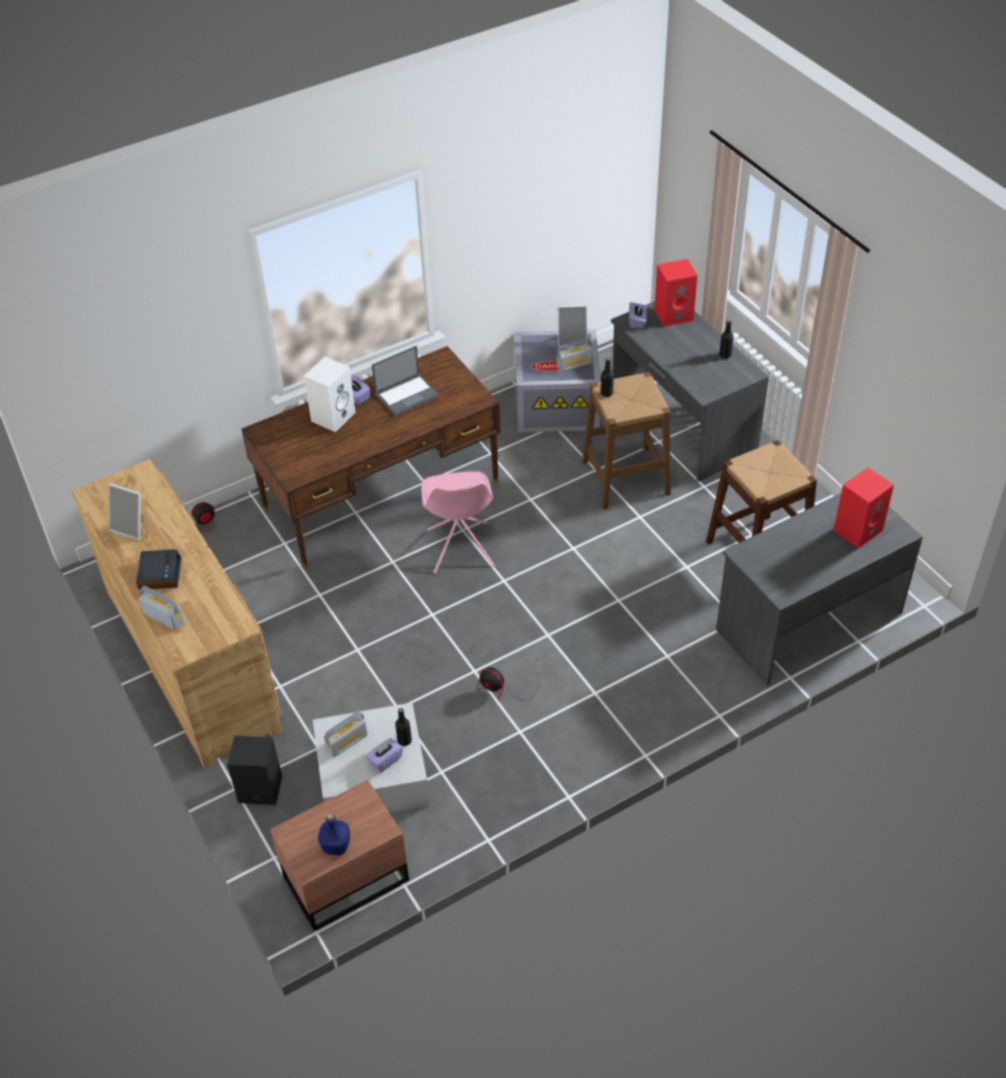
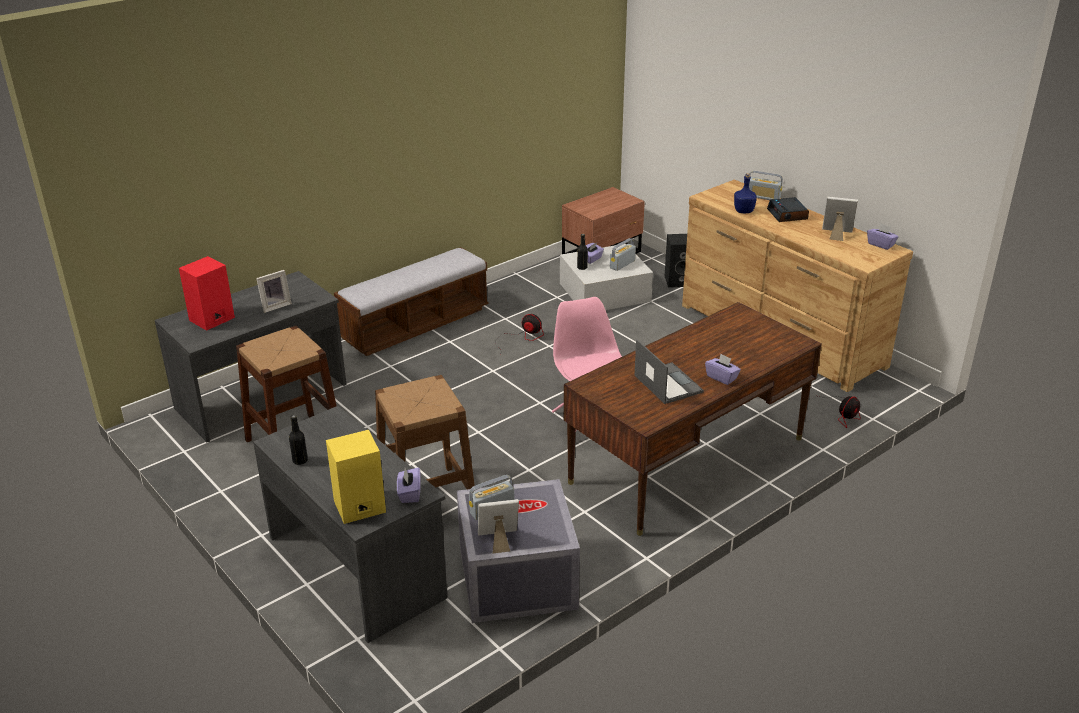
camera: 170 degrees right, 15 degrees down
(97, 503) = (881, 244): none -> purple tissue box
(333, 416) = (735, 359): white speaker -> none
(336, 845) = (600, 198): blue bottle -> blue bottle (744, 211)
(407, 394) = (667, 383): laptop -> laptop turned 105 degrees clockwise
(606, 393) = (445, 401): black bottle -> none
(637, 731) = (416, 325): none -> bench
(674, 314) = (358, 507): red speaker -> yellow speaker
(792, 545) = (275, 306): none -> picture frame

